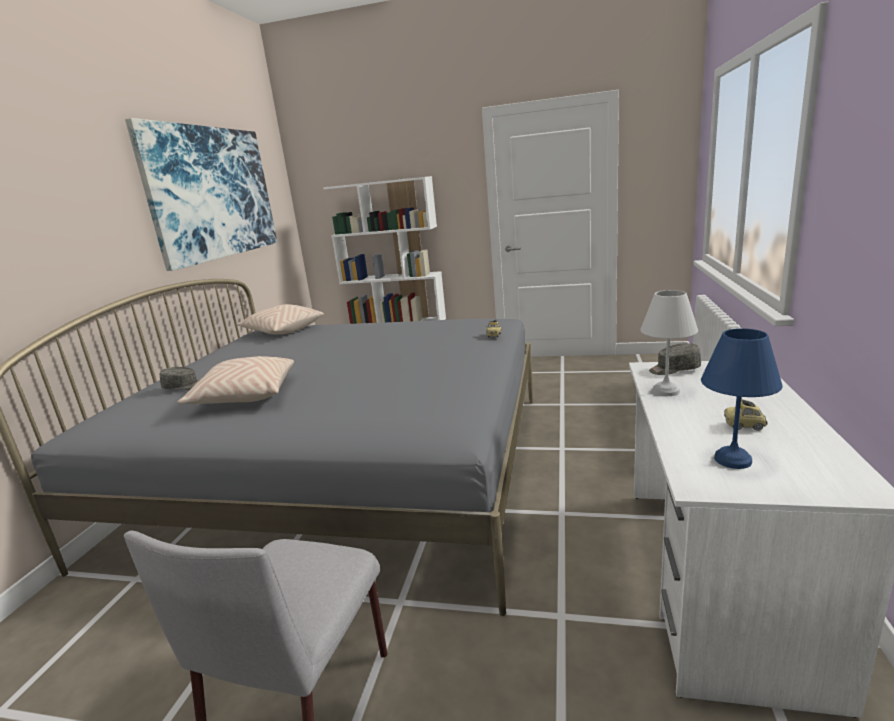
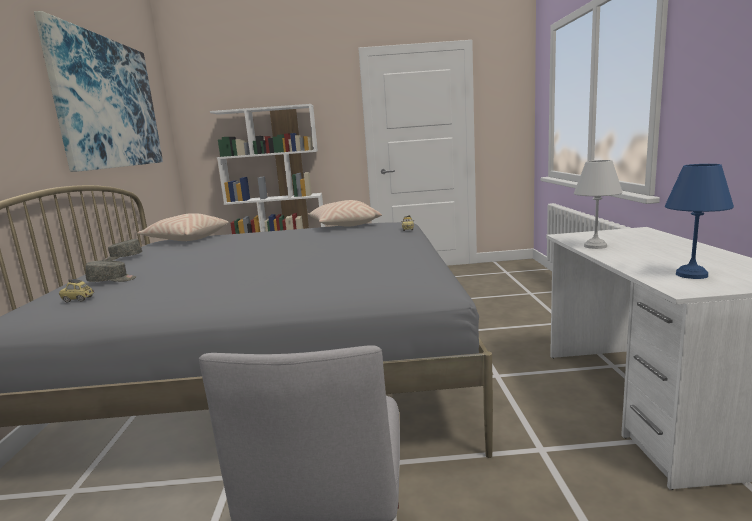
camera: 15 degrees left, 5 degrees down
(245, 396) = (193, 281): beige pillow -> beige pillow (344, 226)
(674, 369) = (587, 235): grey cap -> grey cap (123, 258)
(744, 426) = (677, 258): toy car -> toy car (78, 299)

